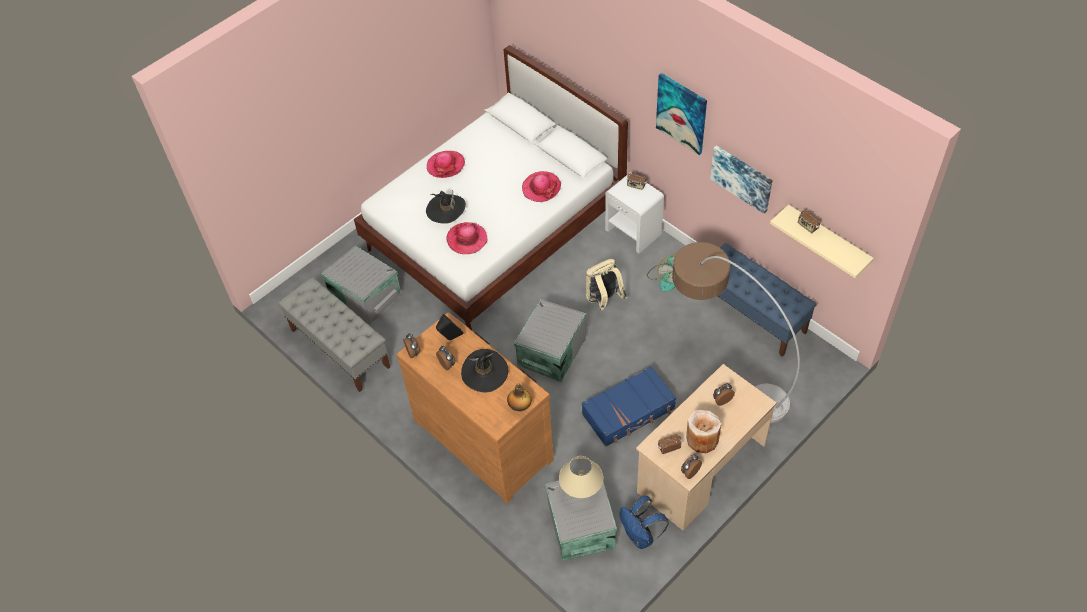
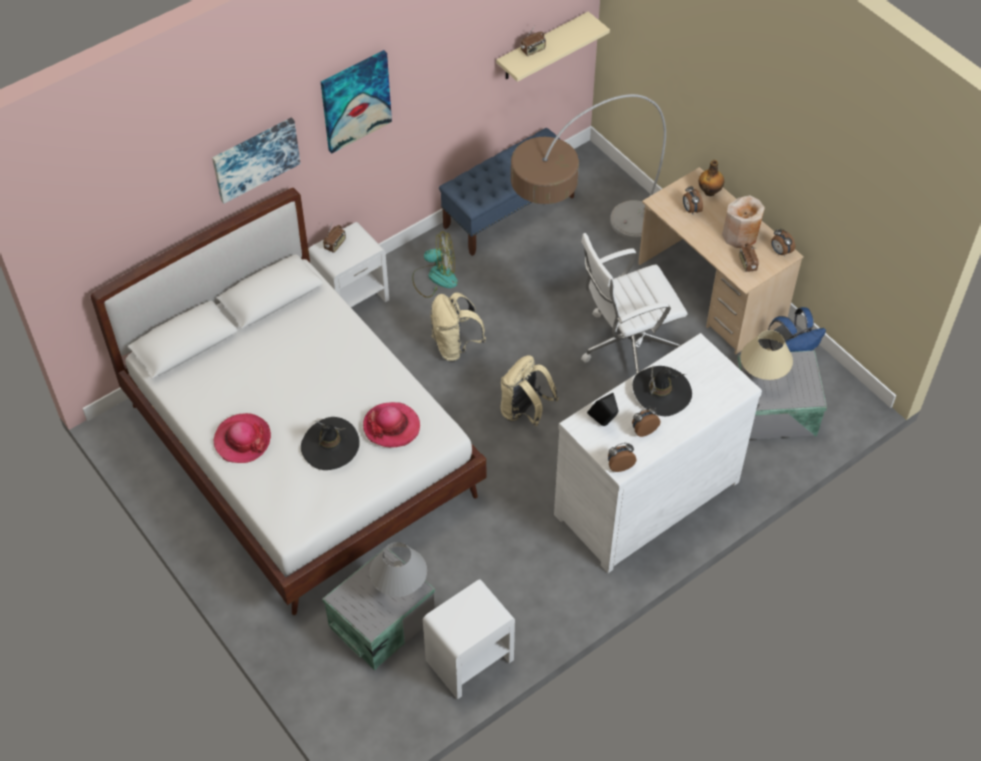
camera: 85 degrees left, 0 degrees up
(339, 348) = (469, 660): grey bench -> white nightstand
(363, 281) = (399, 586): none -> grey table lamp
(484, 438) = (644, 496): brown dresser -> white dresser
(520, 407) = (716, 362): bottle -> bottle (710, 191)
(541, 188) = (321, 334): hat -> none
(550, 352) = (524, 412): grey storage box -> beige backpack
(629, 412) = (626, 345): blue suitcase -> white office chair
(742, 178) = (440, 91): picture -> picture (255, 158)

